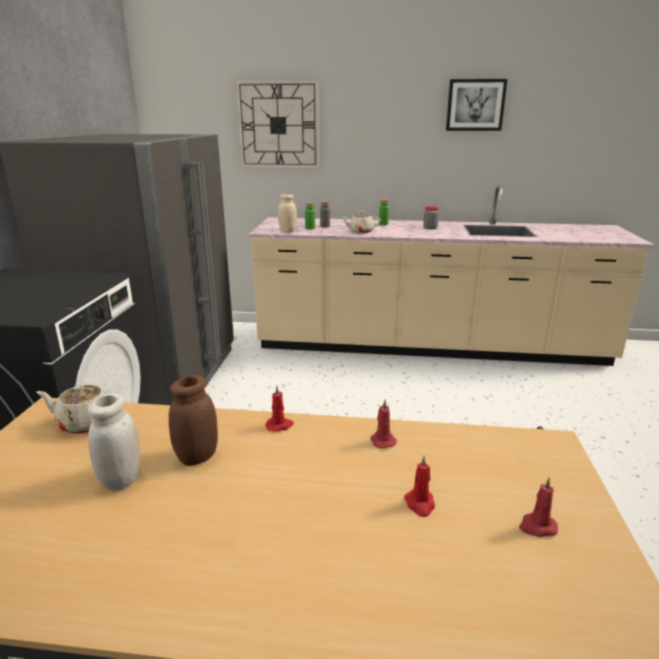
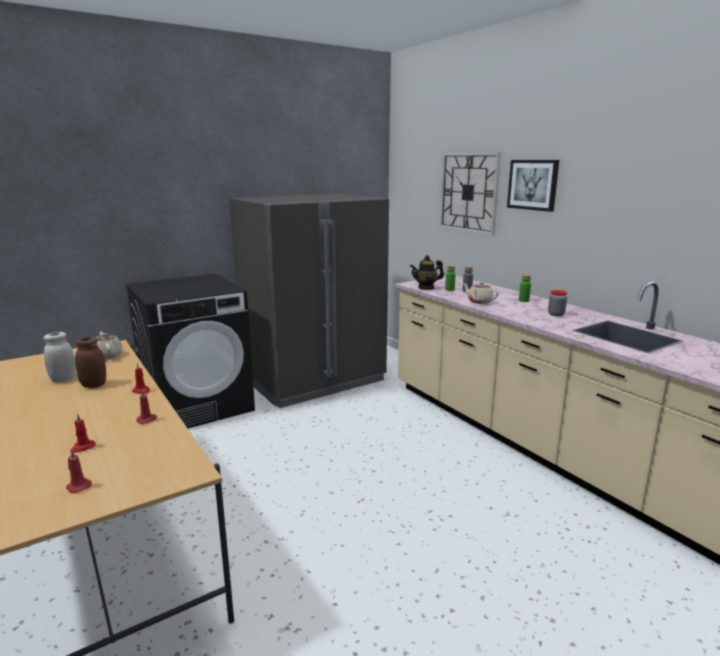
camera: 50 degrees right, 5 degrees down
(287, 231) = (426, 288): beige jar -> teapot
(475, 105) = (648, 180): picture -> picture (533, 184)

